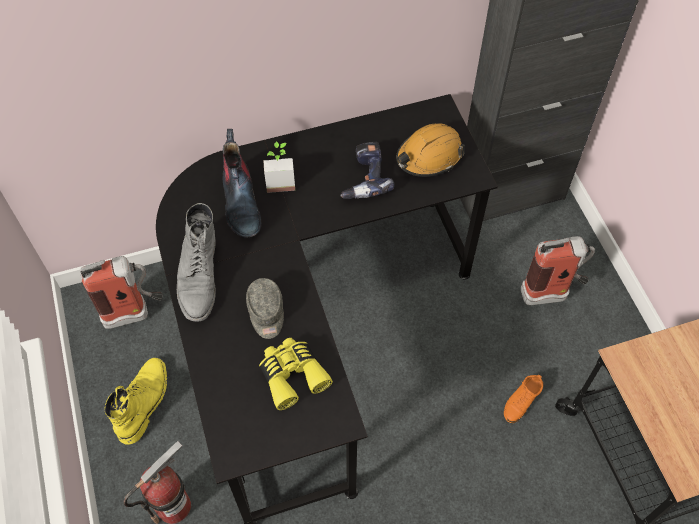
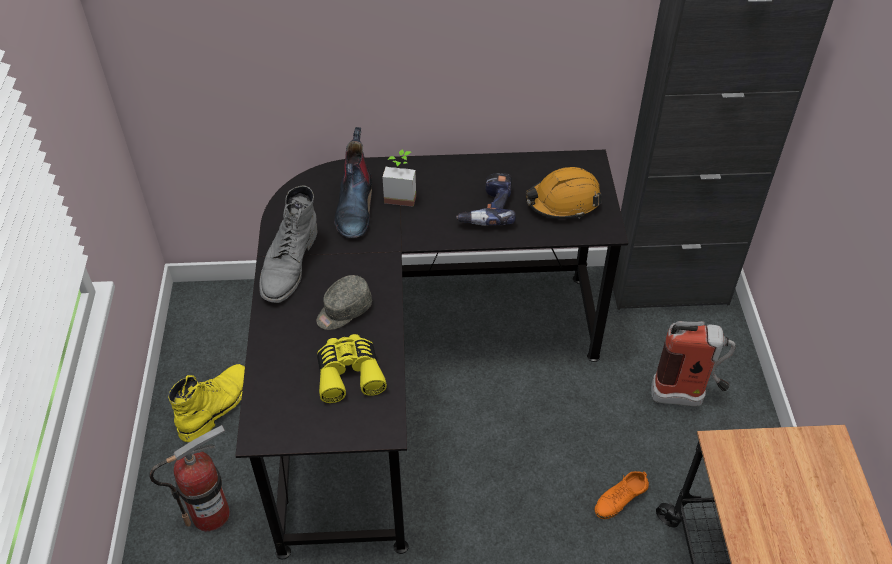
camera: 15 degrees right, 10 degrees down
(135, 313) = (237, 321): fire extinguisher -> none
(266, 313) = (343, 311): grey cap -> grey cap turned 45 degrees clockwise

